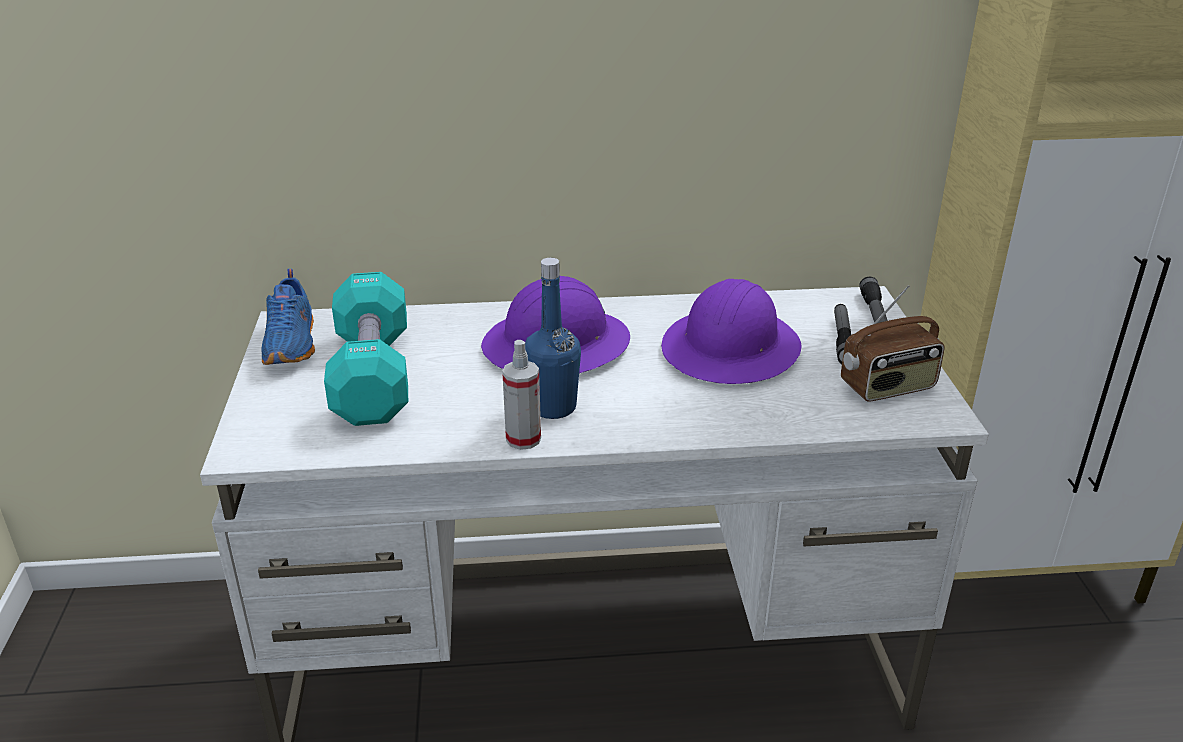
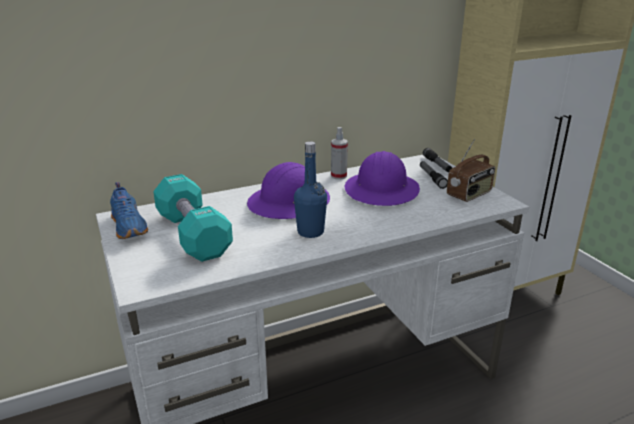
camera: 20 degrees left, 5 degrees down
(523, 439) = (306, 250): spray bottle -> spray bottle (338, 176)

